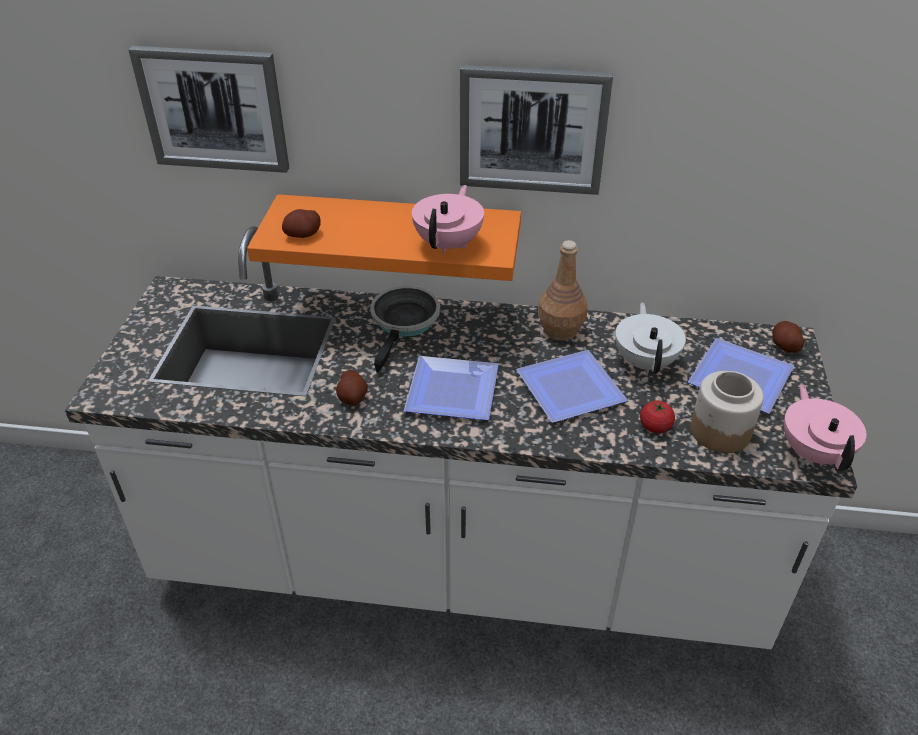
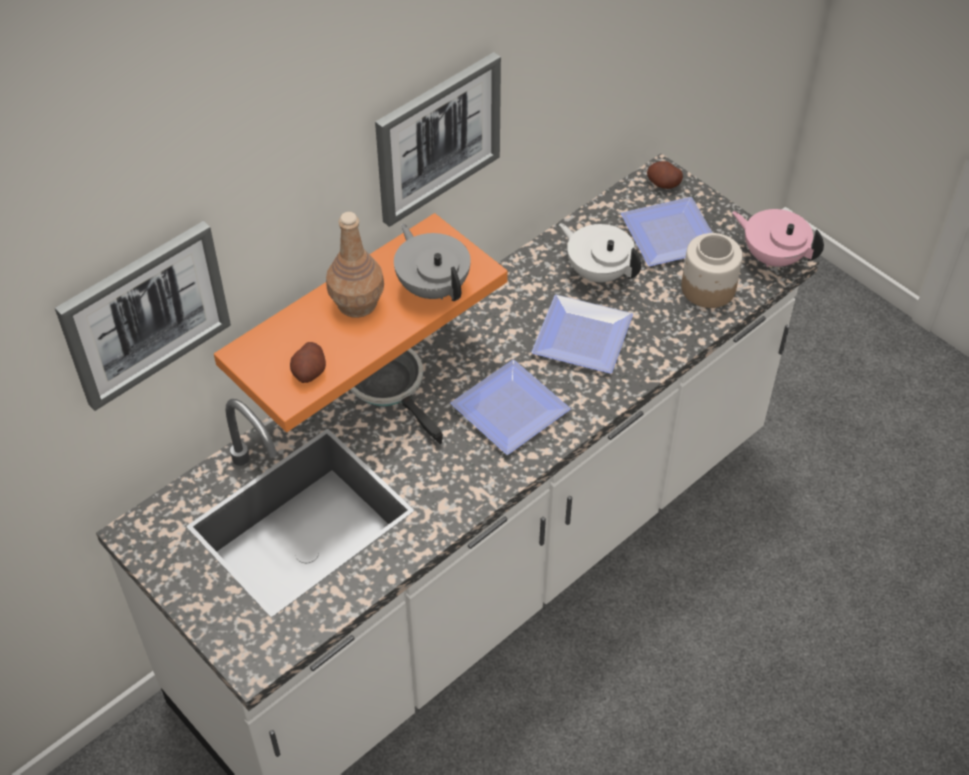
camera: 50 degrees left, 10 degrees up
(352, 397) = (450, 479): potato -> none
(449, 244) = (433, 286): pink teapot -> grey teapot
(561, 330) = (510, 293): brown bottle -> brown bottle (358, 303)
(655, 427) = (669, 319): tomato -> none

